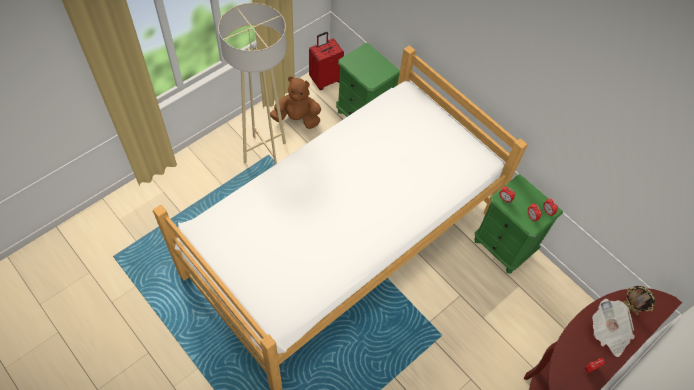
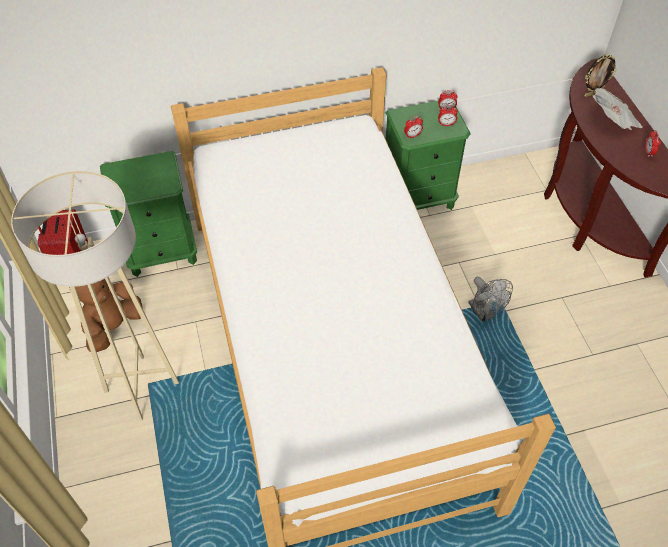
camera: 60 degrees left, 5 degrees down
(424, 327) = (484, 313): none -> grey fan

